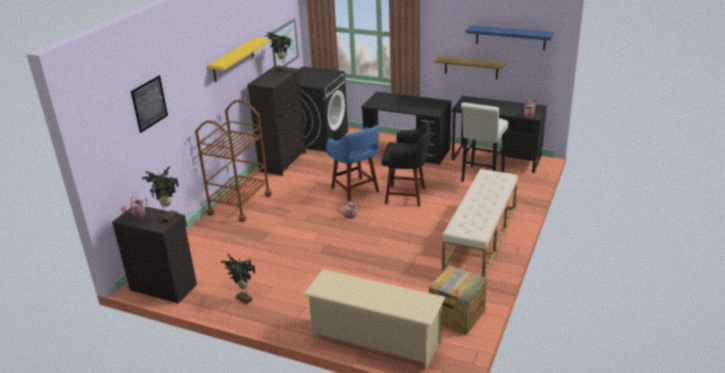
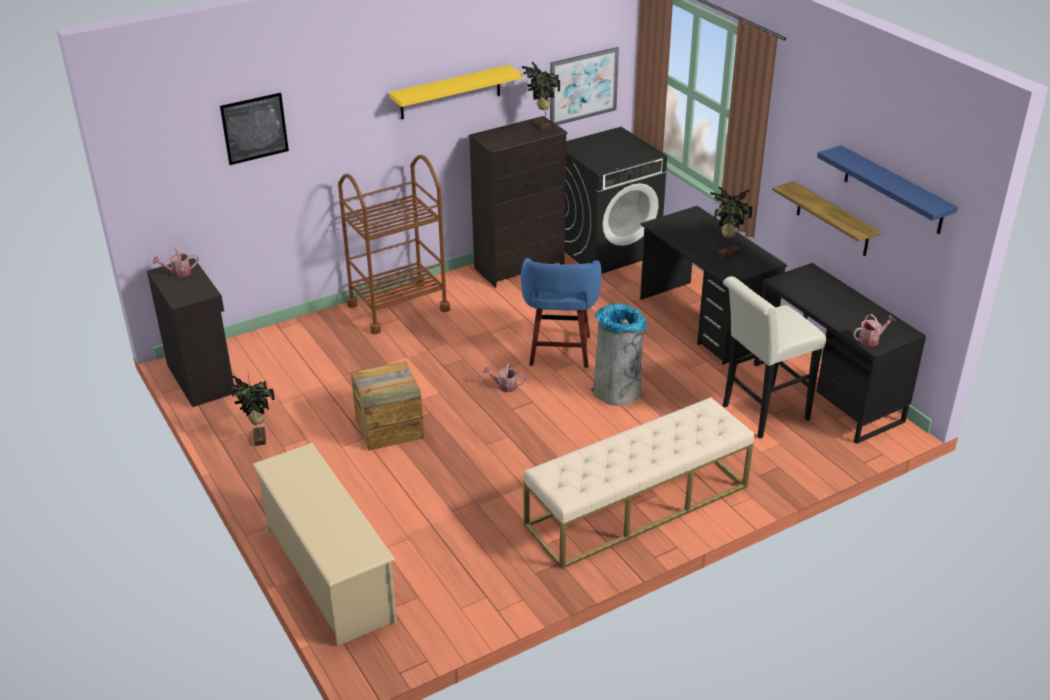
camera: 35 degrees right, 5 degrees up
(168, 218) = (201, 292): potted plant -> potted plant (726, 253)
(407, 196) = (617, 392): black stool -> grey trash can
(456, 315) = (462, 598): crate -> crate (389, 427)

